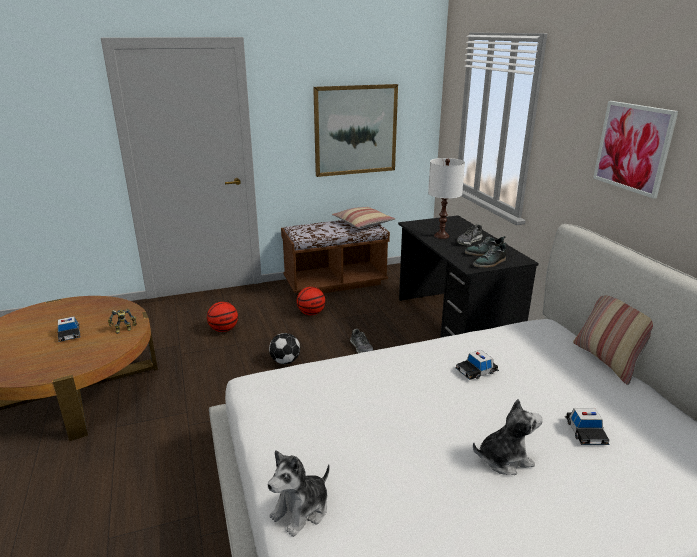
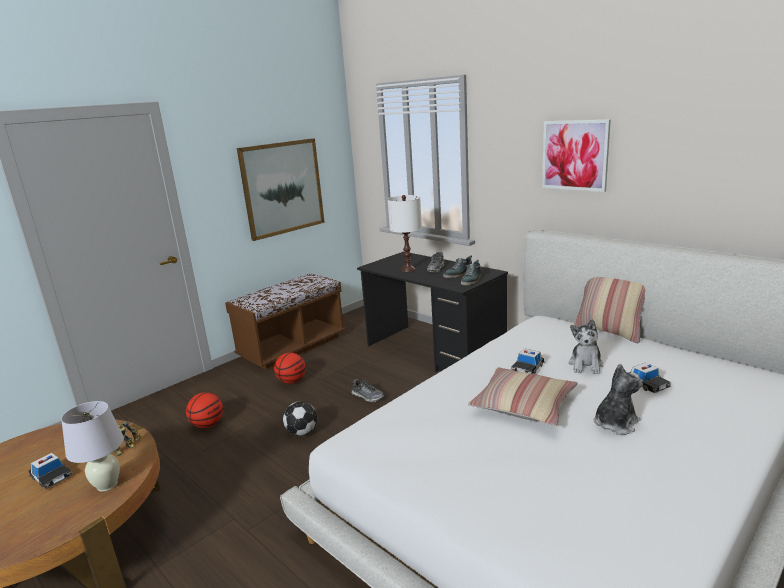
camera: 25 degrees left, 5 degrees down
(93, 353) = (107, 485): none -> white table lamp
(301, 510) = (505, 529): plush toy -> plush toy (586, 365)
(363, 223) = (310, 280): pillow -> pillow (523, 405)

